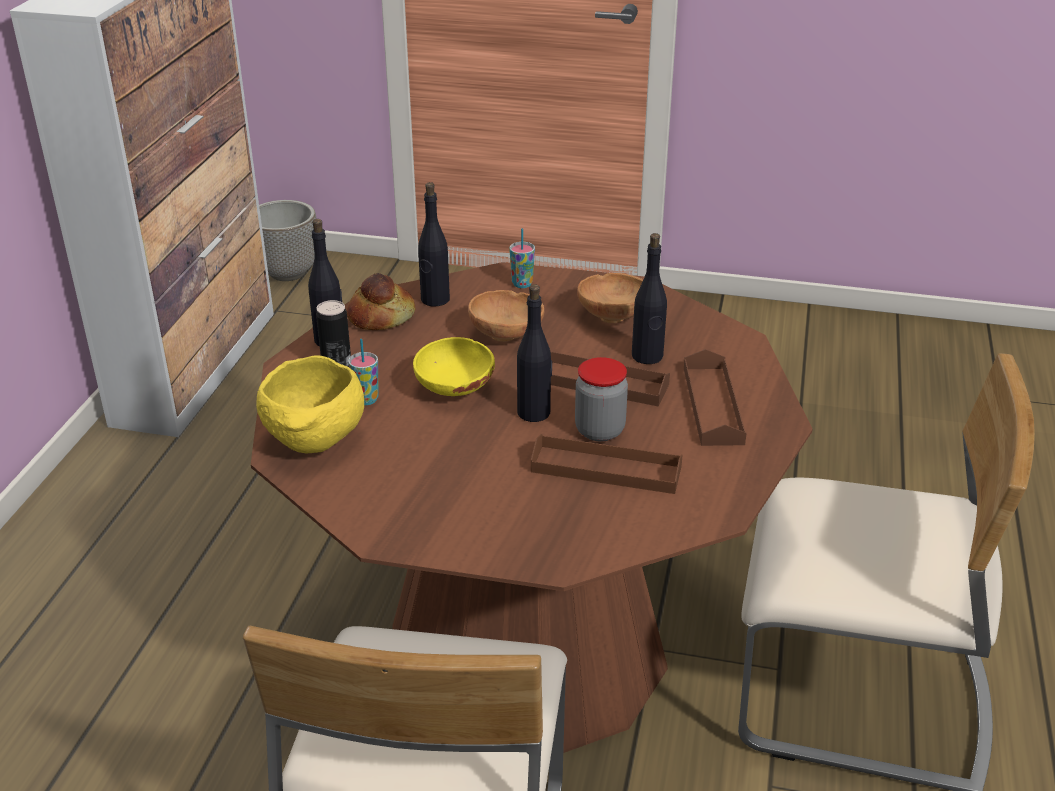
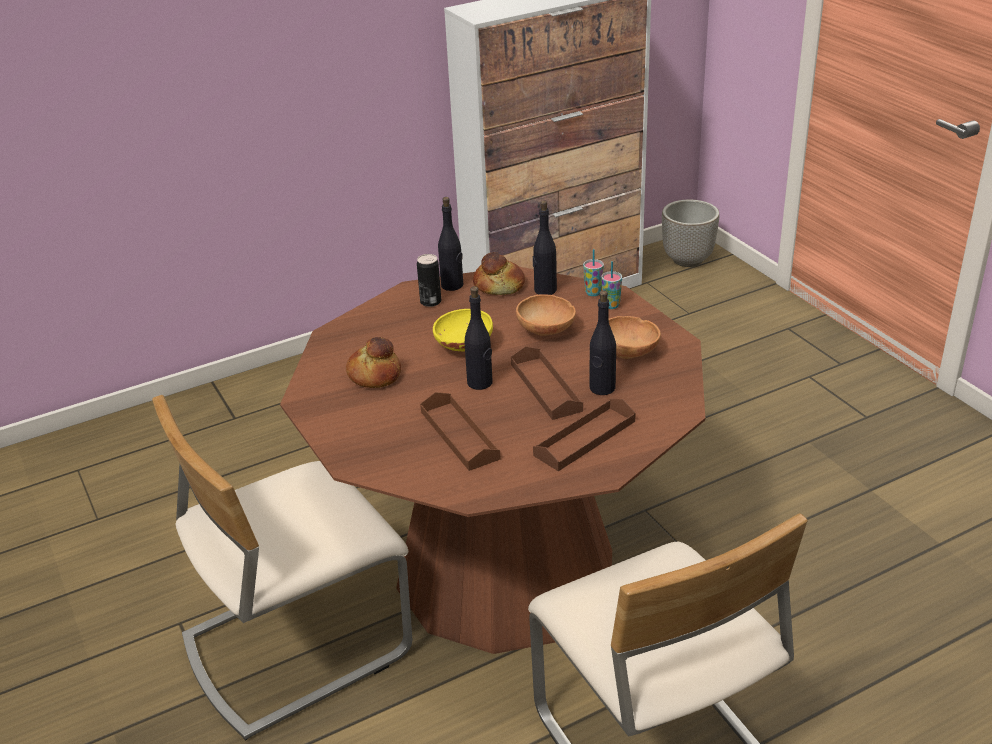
camera: 50 degrees right, 0 degrees up
(315, 442) = (355, 336): yellow bowl -> none
(366, 400) = (413, 327): cup -> cup (593, 293)
(413, 467) = (373, 375): none -> bread
(599, 430) = (495, 413): jar -> none

